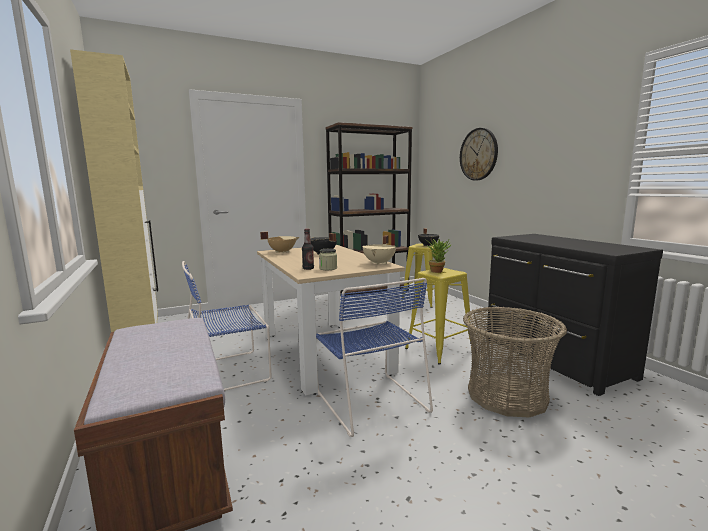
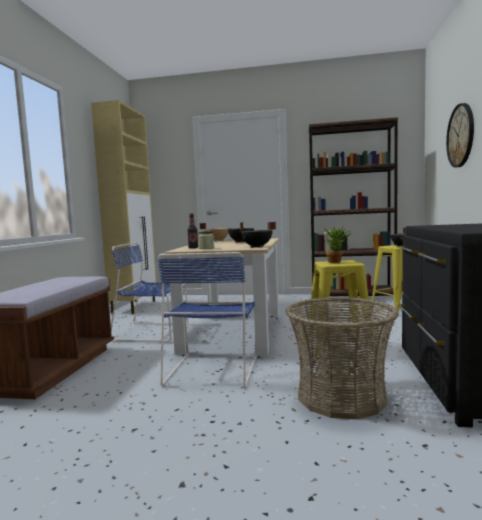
camera: 35 degrees right, 5 degrees down
(380, 263) = (257, 247): beige cooking pot -> black cooking pot

